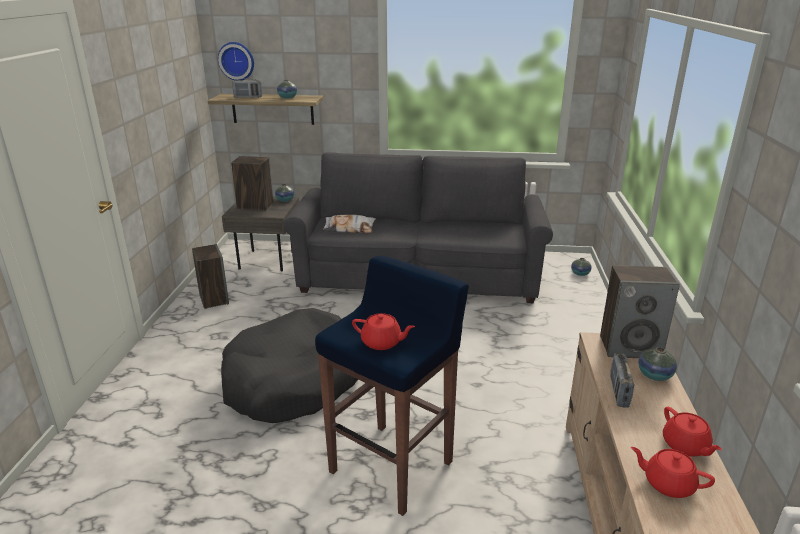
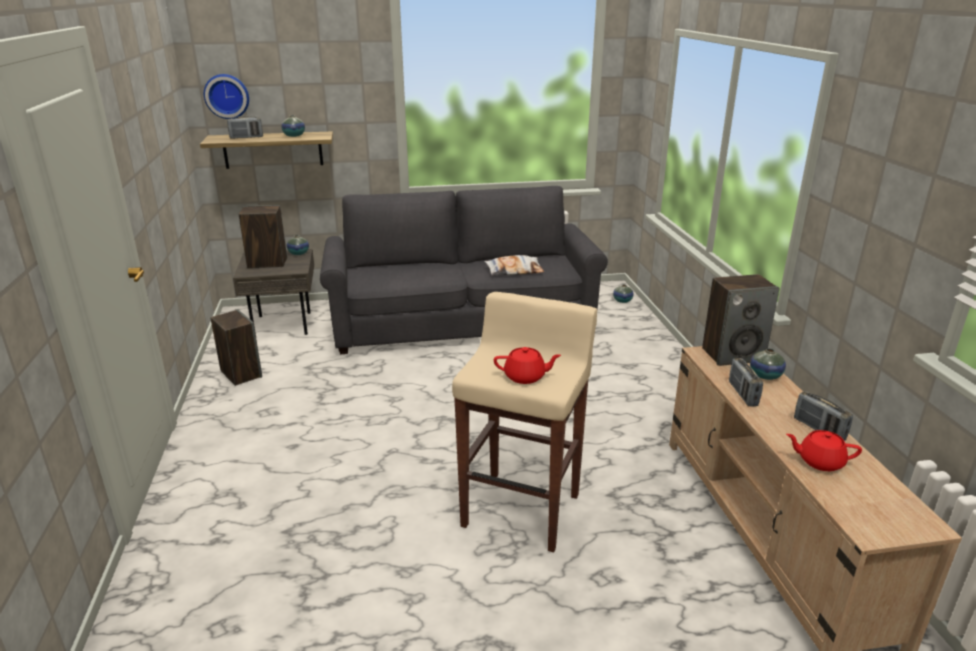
camera: 15 degrees left, 0 degrees up
(294, 381) = (378, 445): black dog bed -> none
(349, 228) = (387, 277): pillow -> pillow (514, 271)
(393, 466) = (522, 509): blue stool -> beige stool
(685, 446) = (819, 429): red teapot -> radio

